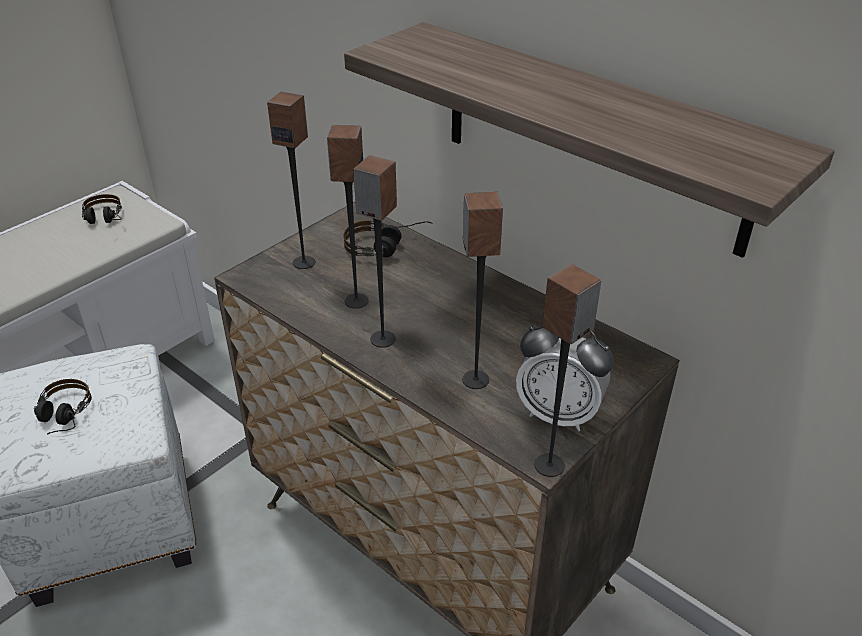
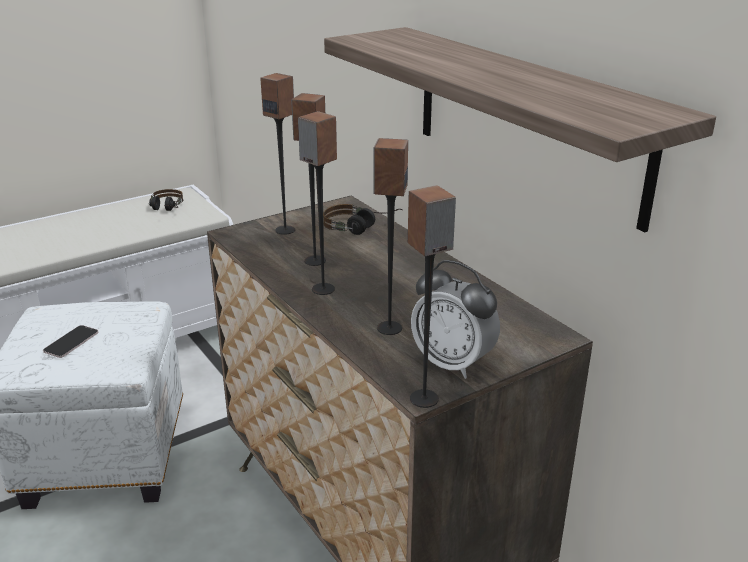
camera: 15 degrees right, 10 degrees down
(61, 419) = (71, 342): headphones -> phone

